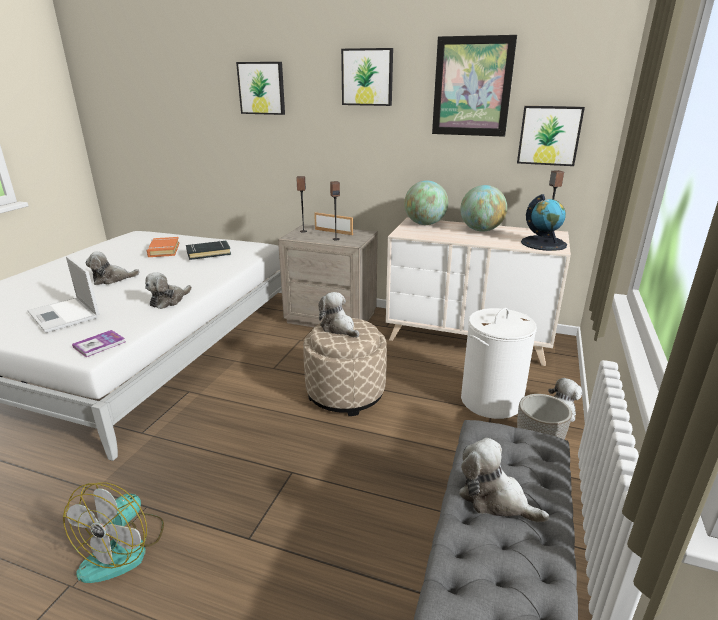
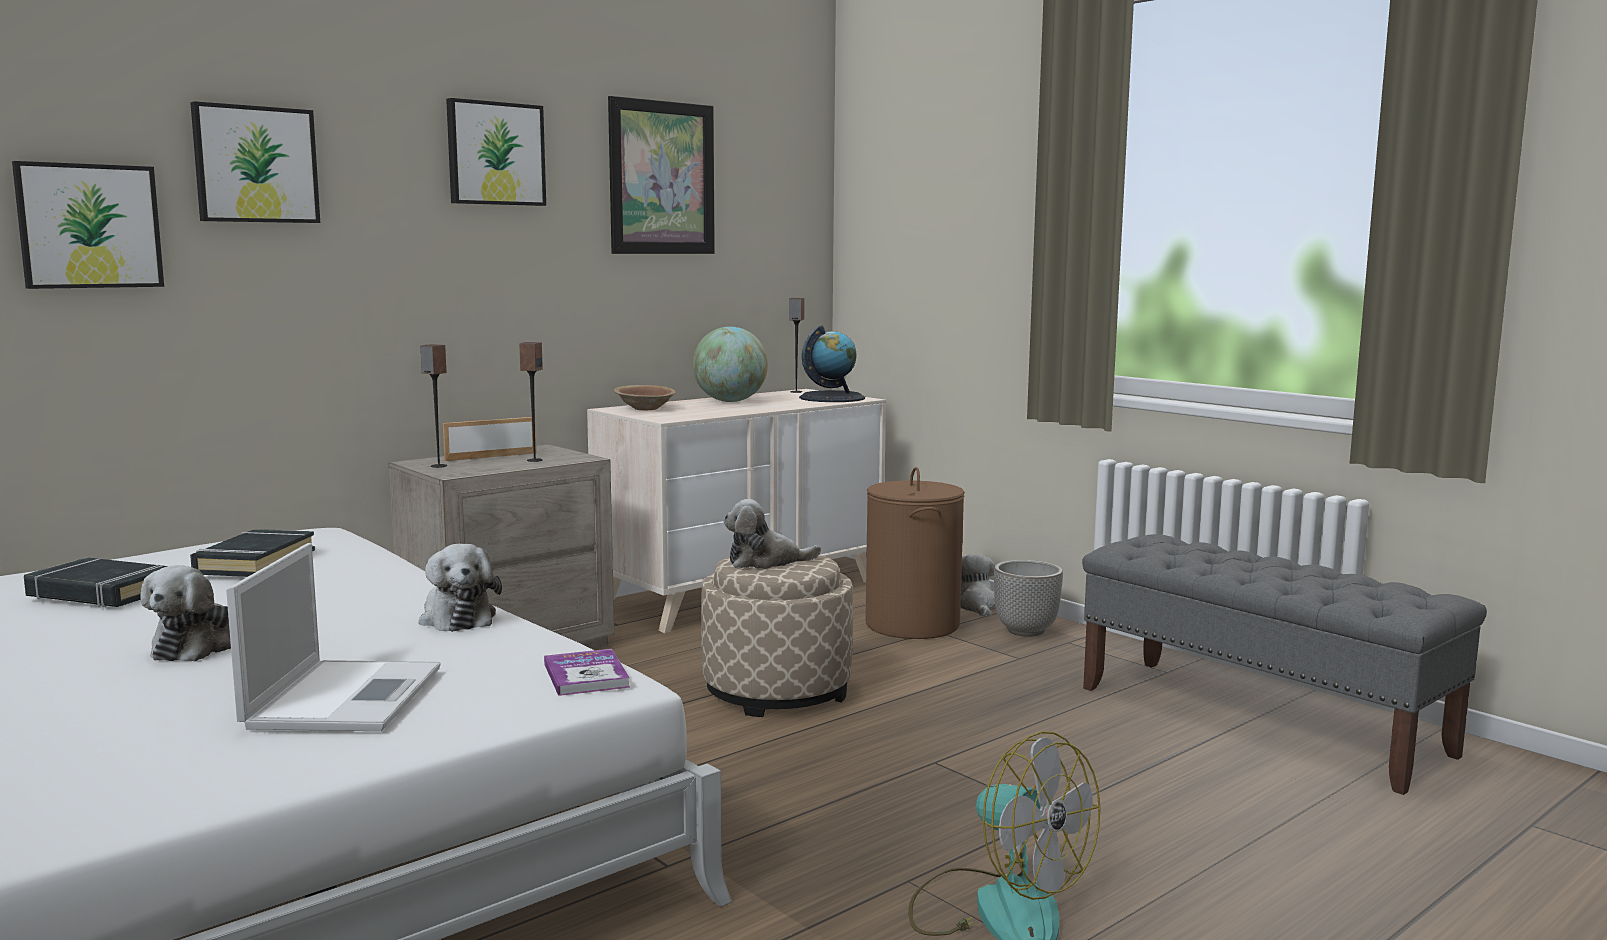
camera: 60 degrees left, 15 degrees down
(64, 315) = (346, 696): laptop -> laptop turned 75 degrees counterclockwise
(164, 250) = (101, 592): orange book -> black book
(425, 224) = (645, 408): globe -> brown bowl
(491, 400) = (912, 624): white laundry basket -> brown laundry basket
(495, 499) = (1233, 566): plush toy -> none
(549, 135) = (763, 250): picture -> picture (89, 226)

